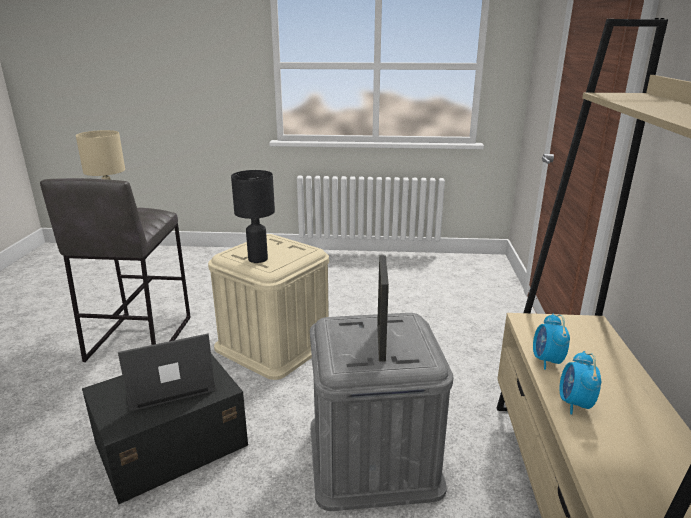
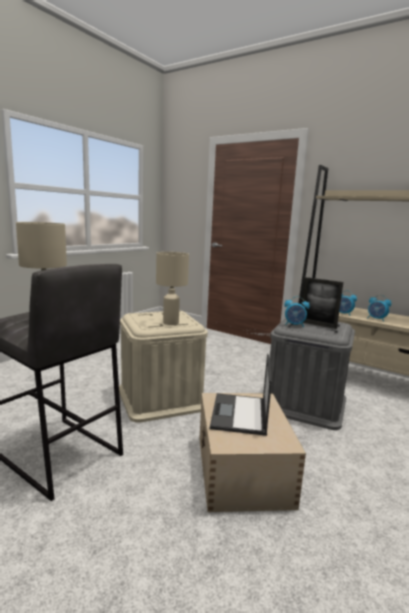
camera: 60 degrees left, 10 degrees down
(169, 443) = (242, 470): black storage box -> beige storage box
(258, 259) = (171, 322): black table lamp -> beige table lamp
(351, 326) = (294, 325): none -> alarm clock

